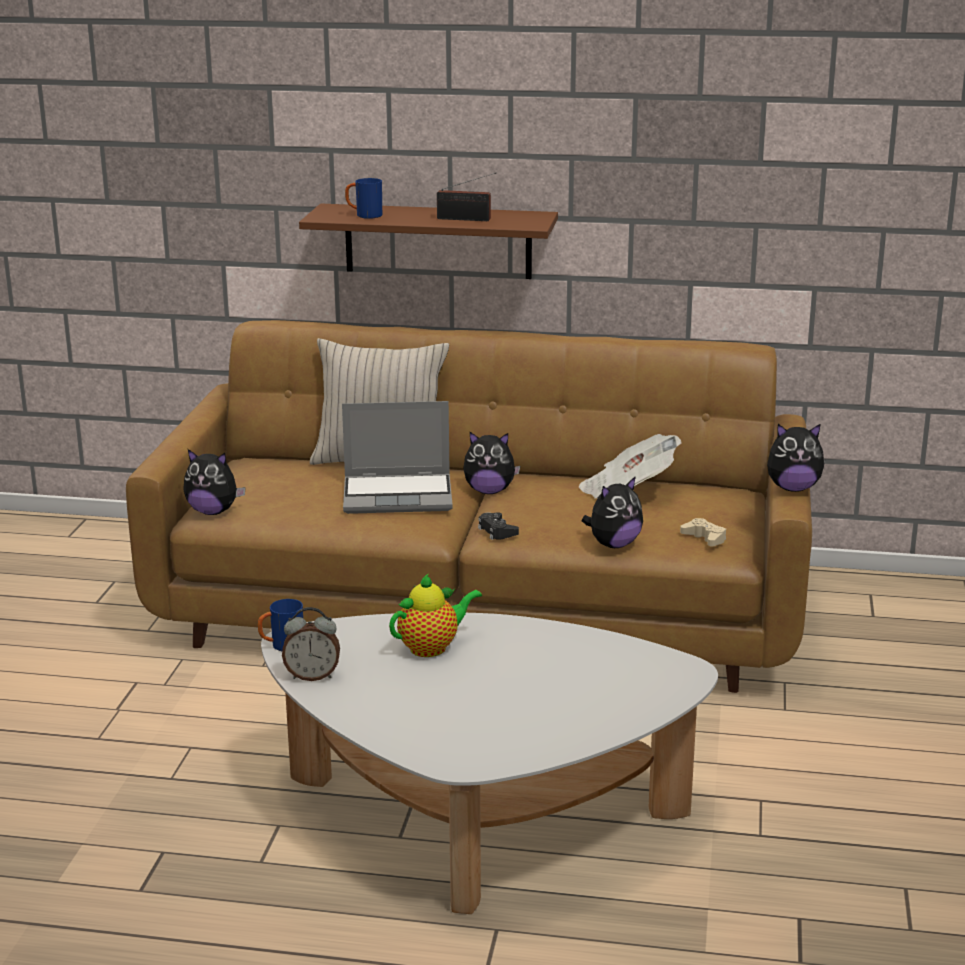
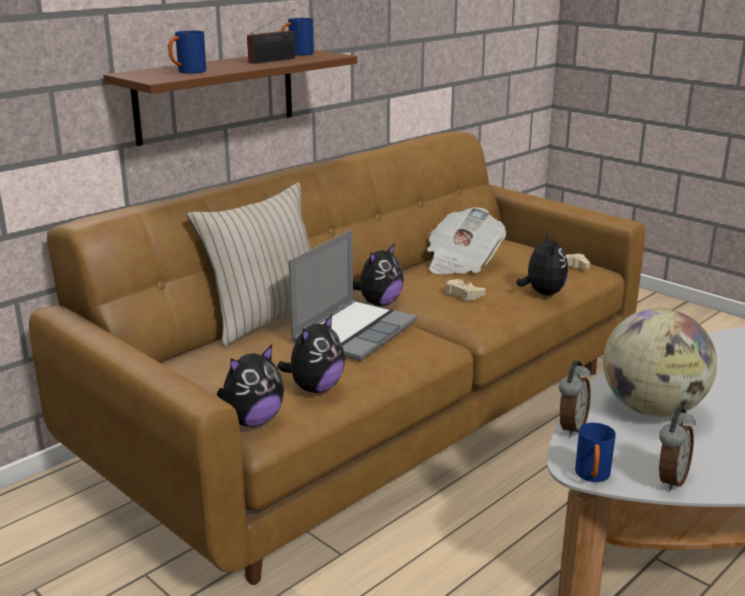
camera: 55 degrees left, 0 degrees up
(354, 622) = (570, 427): none -> alarm clock
(432, 647) = (652, 409): teapot -> globe
(497, 531) = (472, 319): black game controller -> none
(513, 217) = (297, 54): none -> blue mug
(546, 512) = (463, 294): none -> beige game controller
(793, 488) = (589, 211): plush toy -> plush toy (315, 388)

